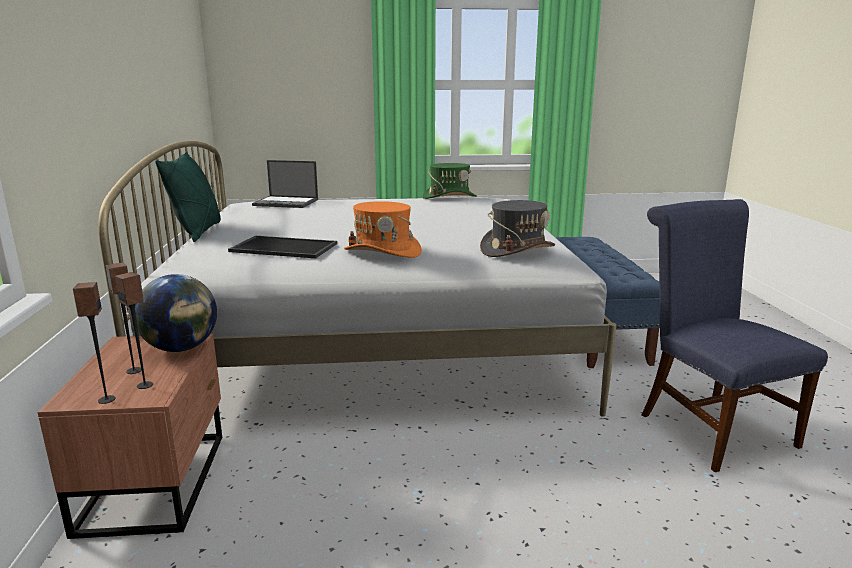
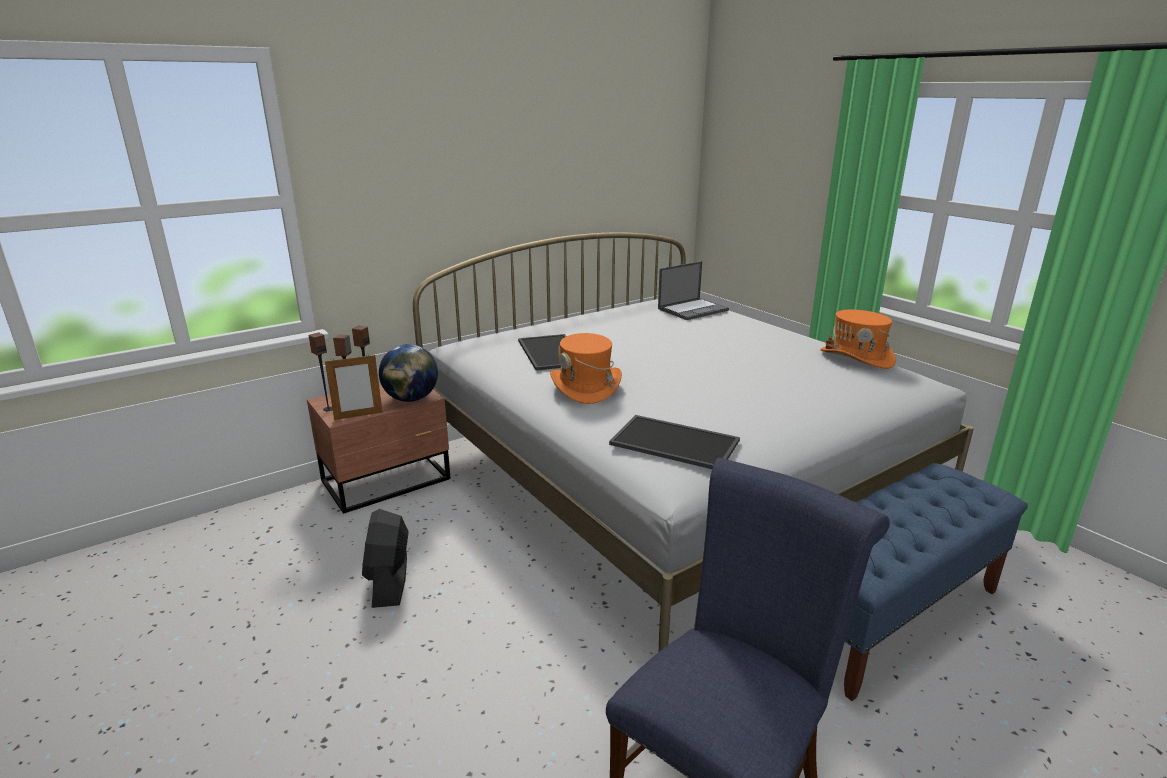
camera: 60 degrees right, 5 degrees up
(168, 383) = (358, 416): none -> picture frame
(197, 232) = (565, 316): green pillow -> none
(287, 202) = (693, 309): laptop -> laptop turned 105 degrees counterclockwise
(368, 520) = (390, 581): none -> black fan
(449, 197) = (856, 357): green hat -> orange hat
(517, 250) = (676, 442): grey hat -> tray

